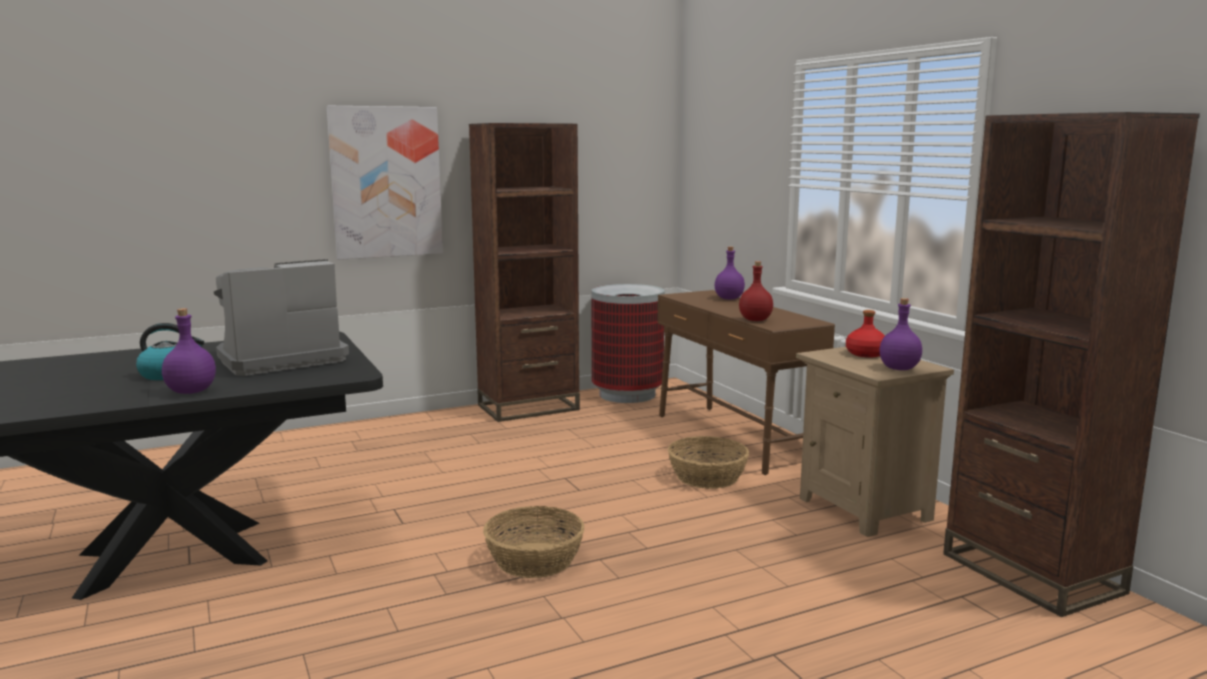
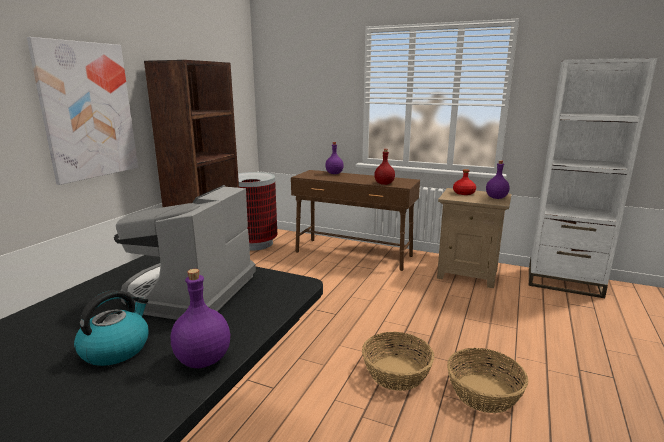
camera: 40 degrees left, 5 degrees up
(707, 477) = (381, 281): basket -> basket (483, 392)
(1031, 573) = (564, 282): brown bookcase -> white bookcase

